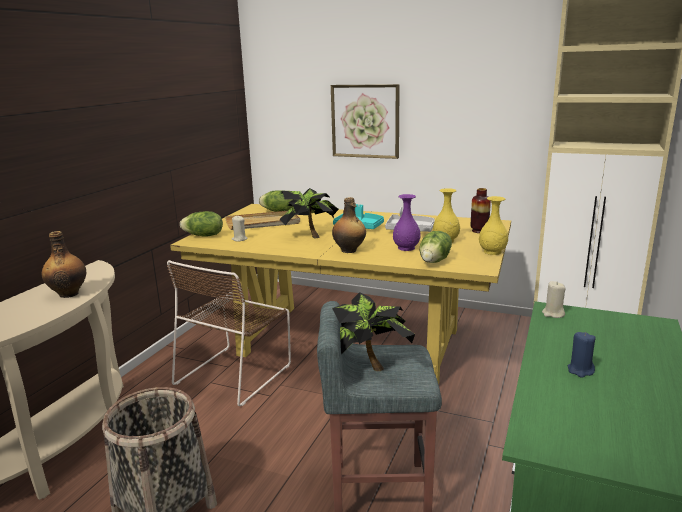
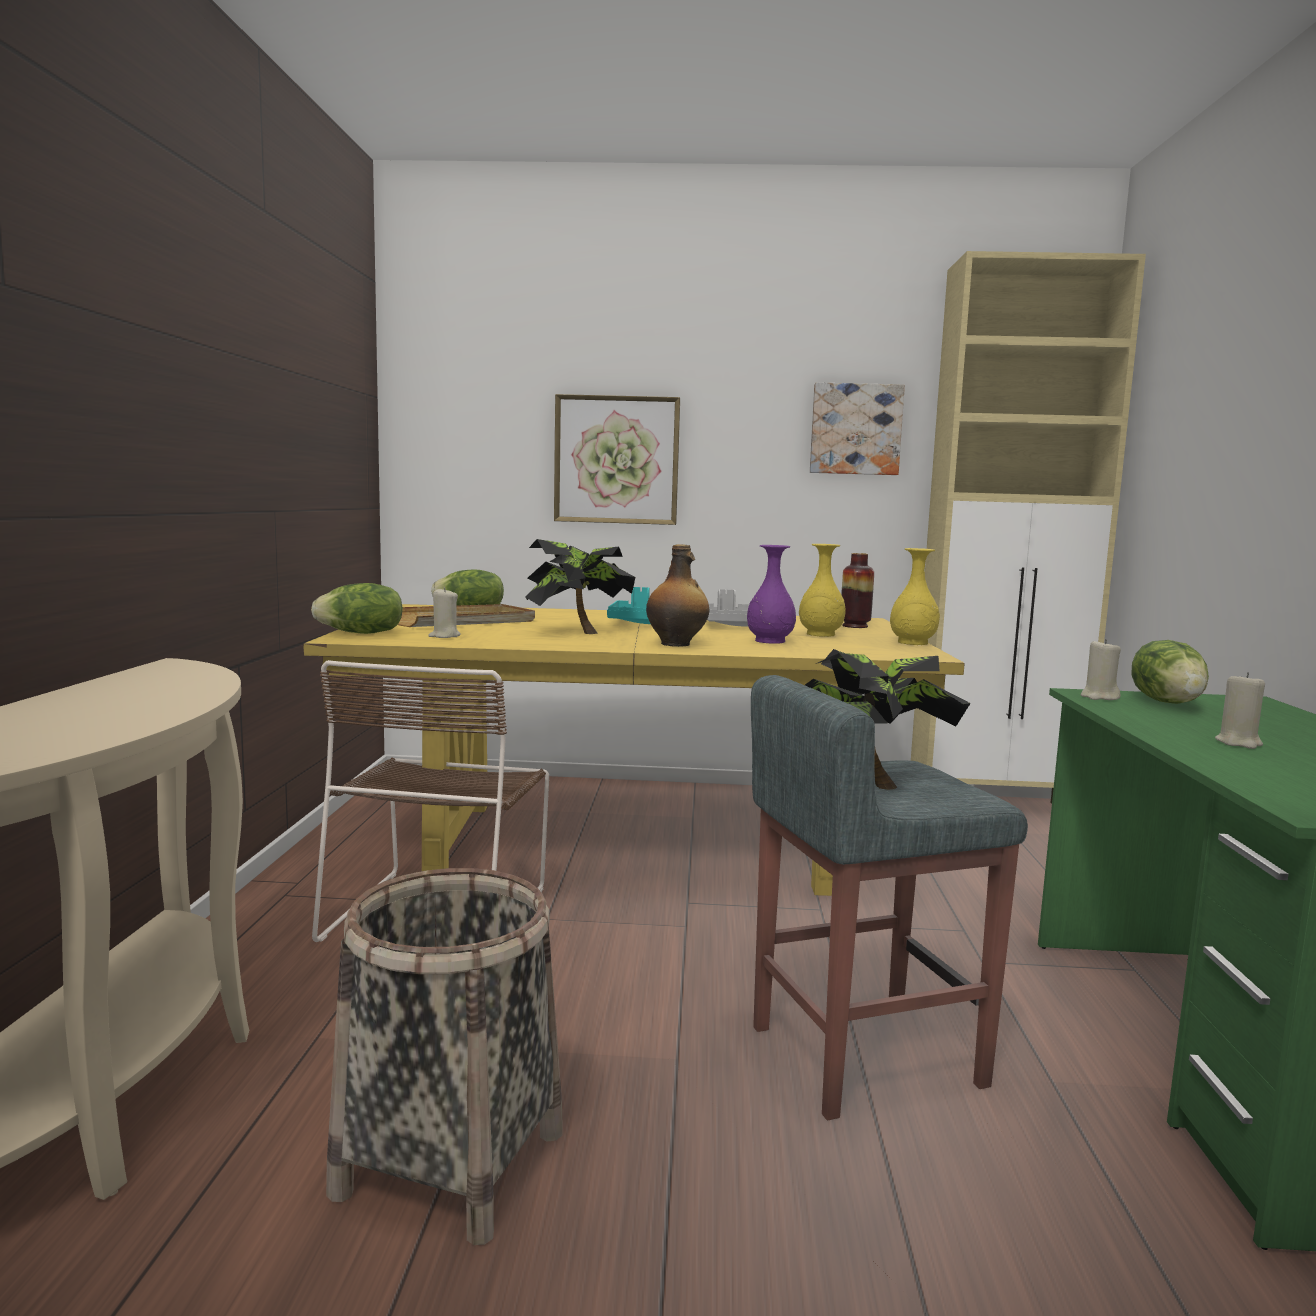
camera: 20 degrees left, 10 degrees down
(69, 293) = (163, 694): bottle -> none
(435, 261) = (841, 651): lettuce -> lettuce (1168, 702)
(504, 100) = (855, 429): none -> picture
(580, 370) = (1238, 743): blue candle -> beige candle

